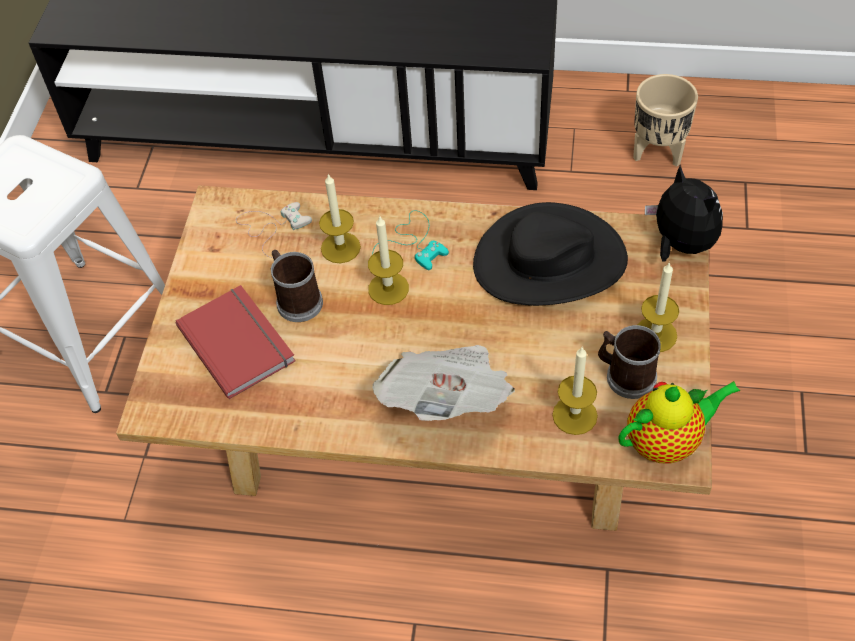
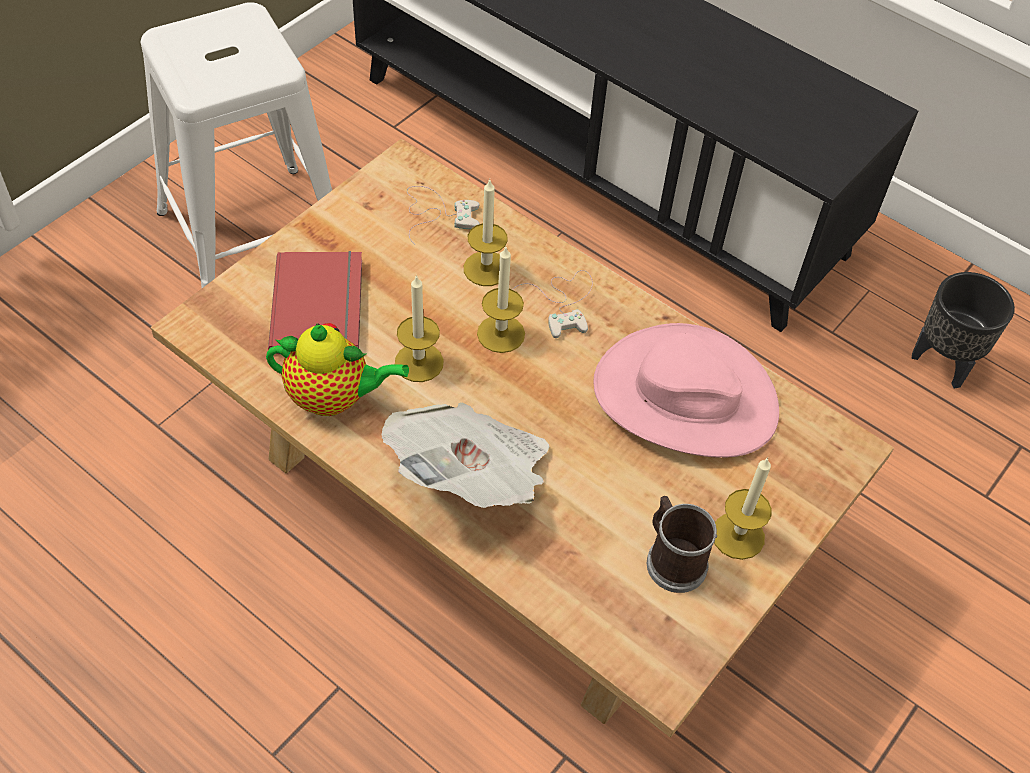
camera: 25 degrees right, 0 degrees up
(296, 300) = (405, 296): mug -> none
(415, 241) = (563, 302): turquoise game controller -> white game controller
(550, 262) = (684, 397): black hat -> pink hat
(574, 415) = (587, 567): candle -> candle (419, 362)
(656, 153) = (941, 362): beige planter -> black planter
(667, 441) = (662, 653): teapot -> teapot (334, 398)
(680, 244) = (840, 457): plush toy -> none

